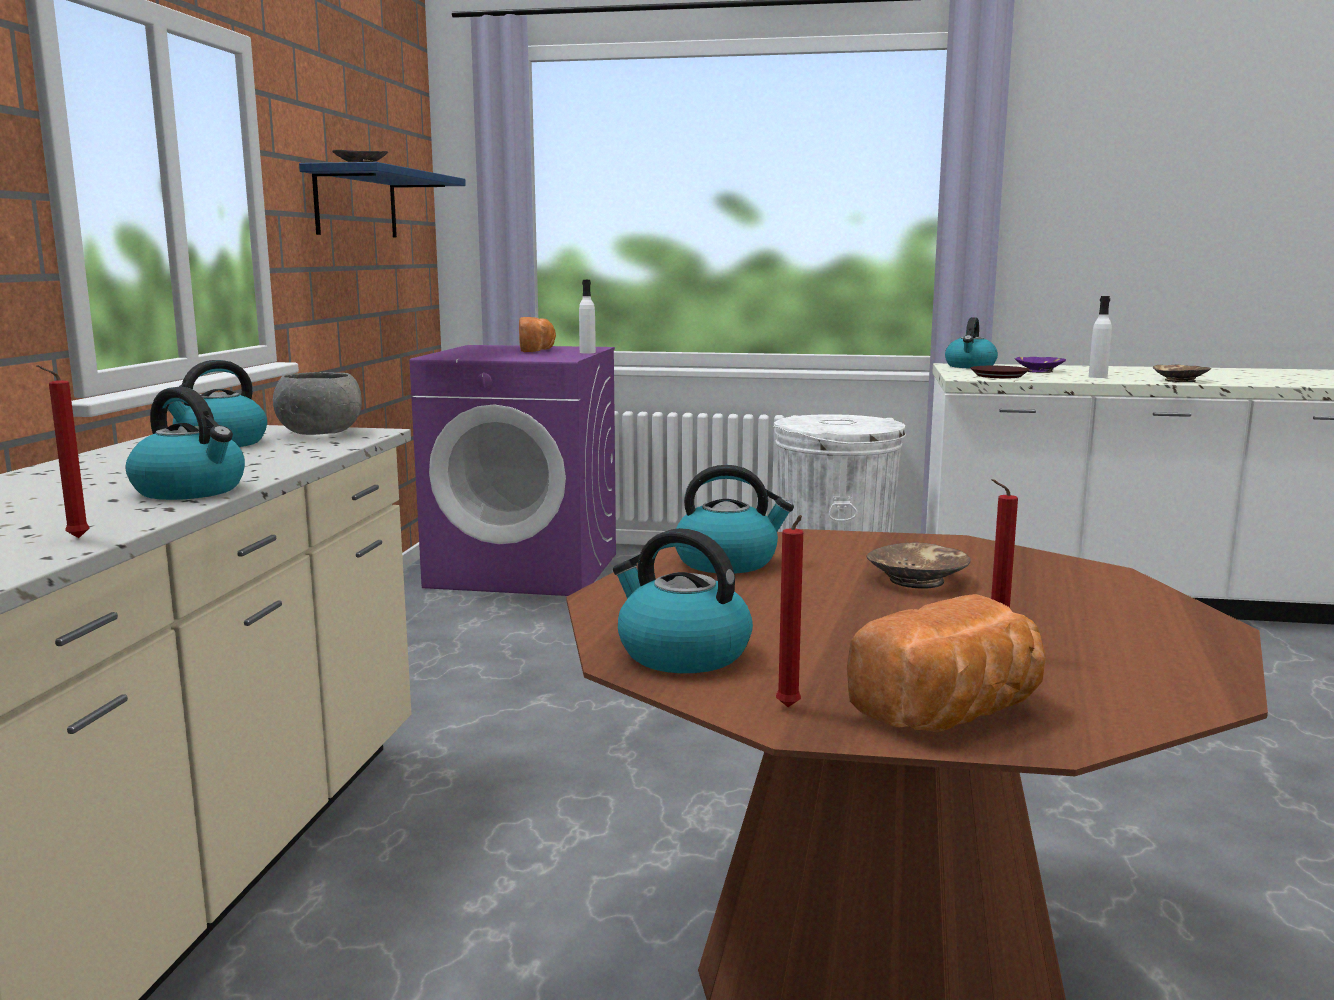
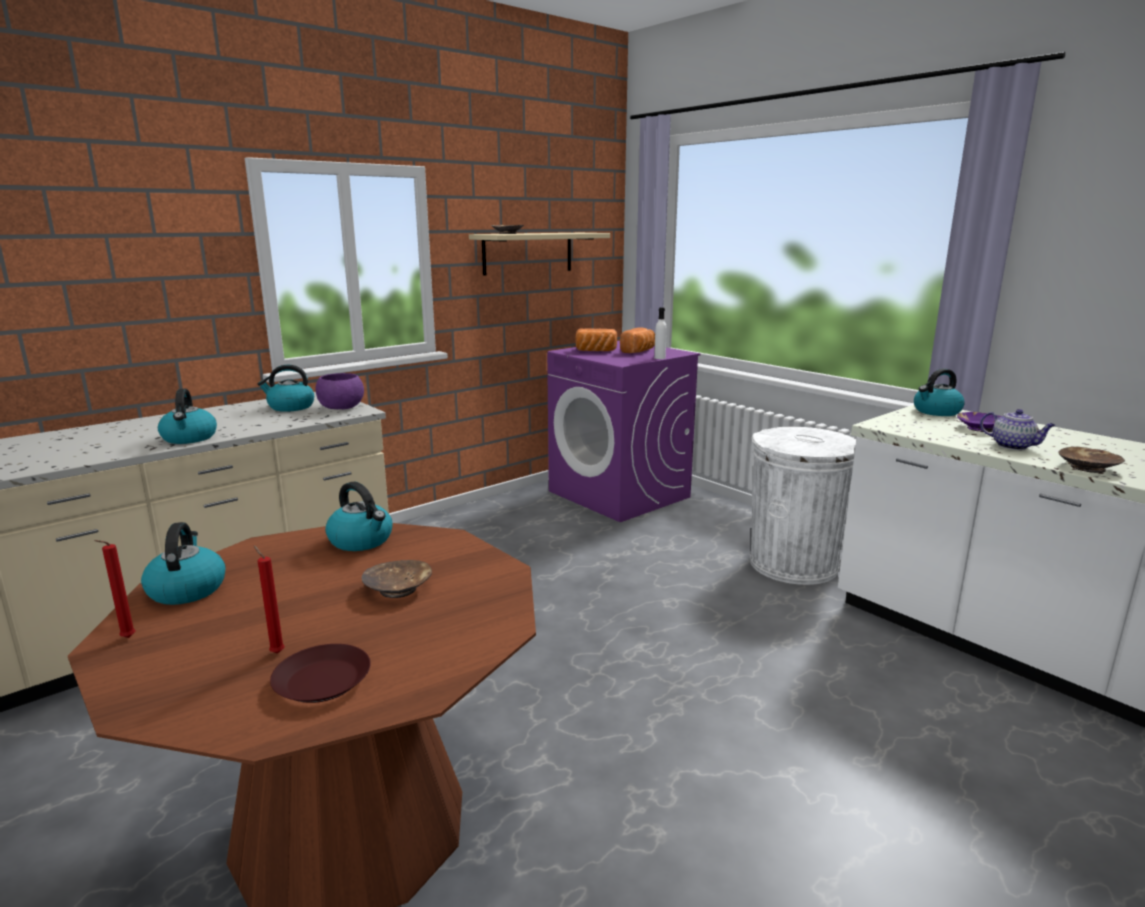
camera: 40 degrees right, 5 degrees up
(74, 539) = (85, 458): red candle -> none
(320, 434) = (341, 408): grey bowl -> purple bowl
(356, 204) = (528, 253): blue shelf -> beige shelf
(953, 714) = (155, 676): bread -> bread (595, 351)
(998, 376) = (915, 428): brown plate -> brown plate (321, 681)
(1097, 377) = (1013, 446): white bottle -> teapot

